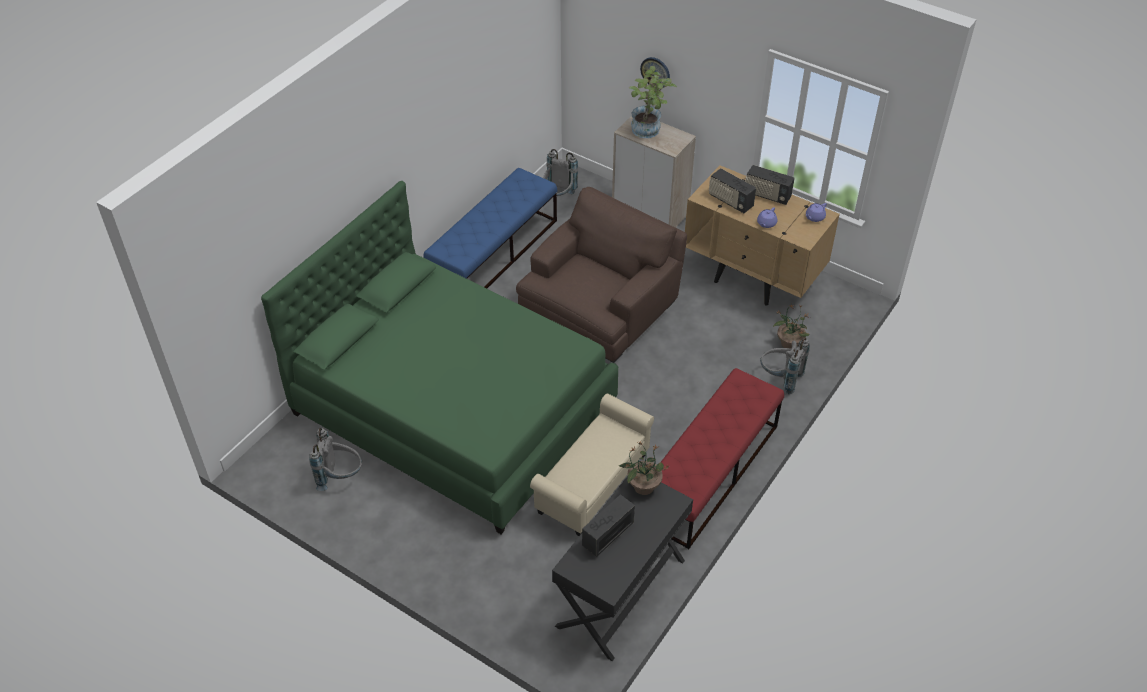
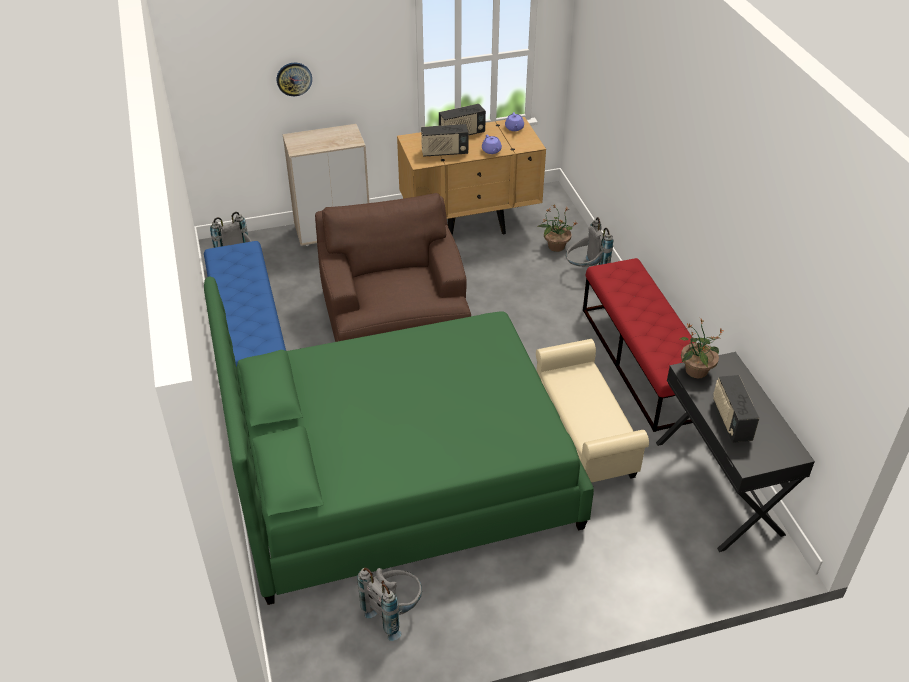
camera: 50 degrees left, 5 degrees down
(649, 131) = (316, 140): potted plant -> none

